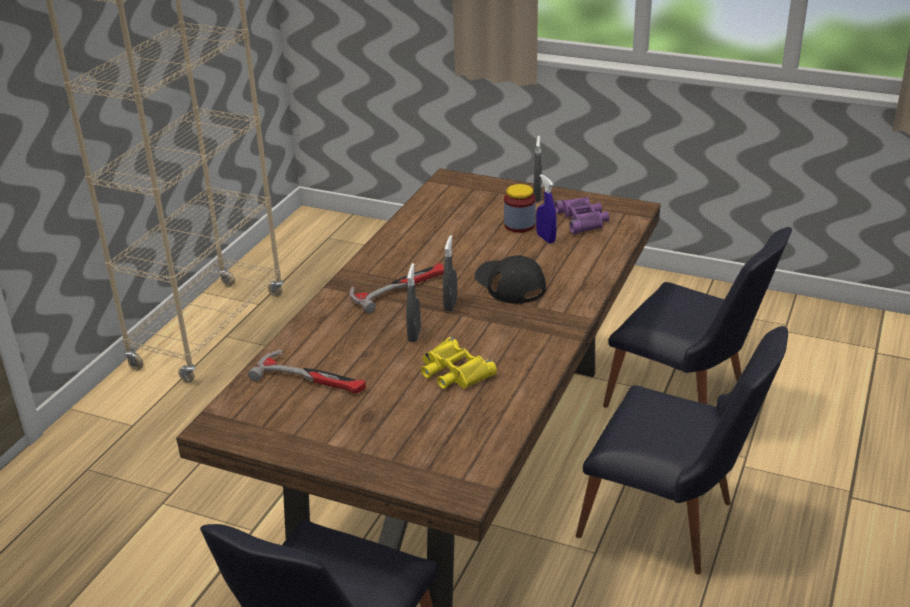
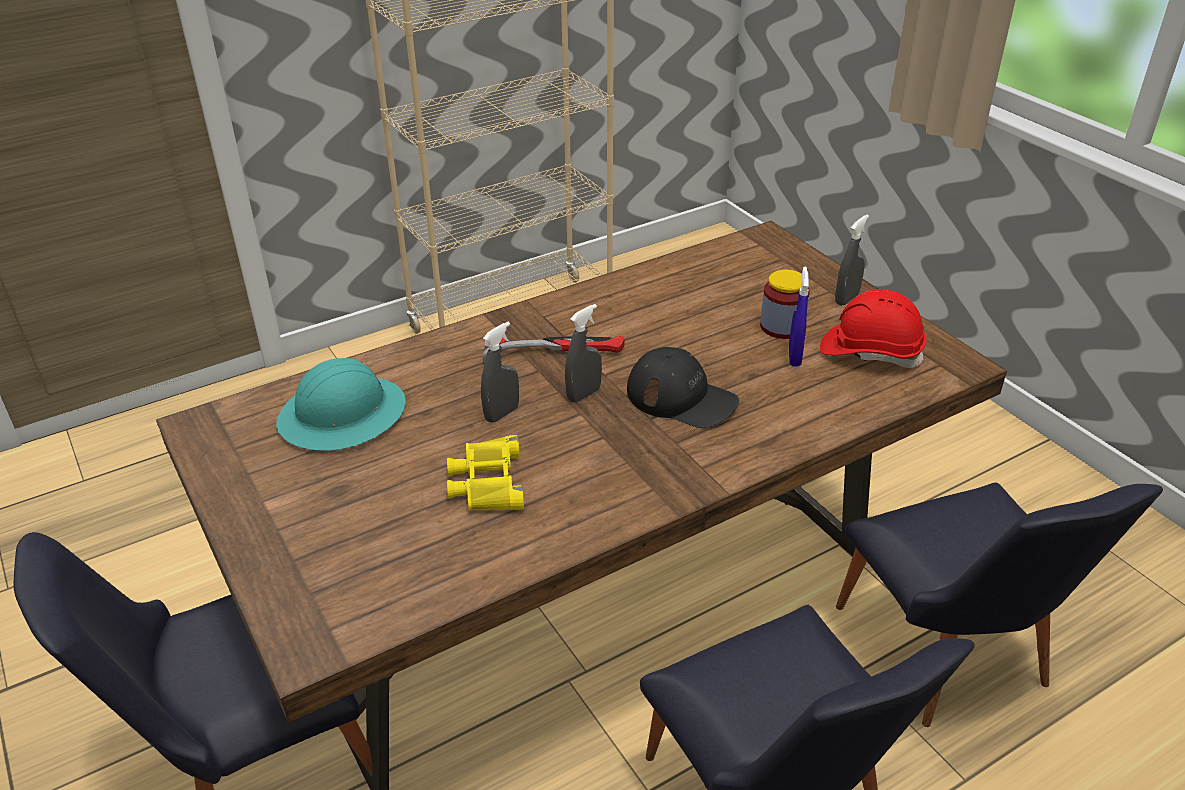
camera: 35 degrees right, 5 degrees up
(312, 378) = (343, 416): hammer -> turquoise hard hat
(509, 283) = (682, 398): black cap -> black cap turned 120 degrees clockwise
(582, 220) = (870, 351): purple binoculars -> red hard hat

